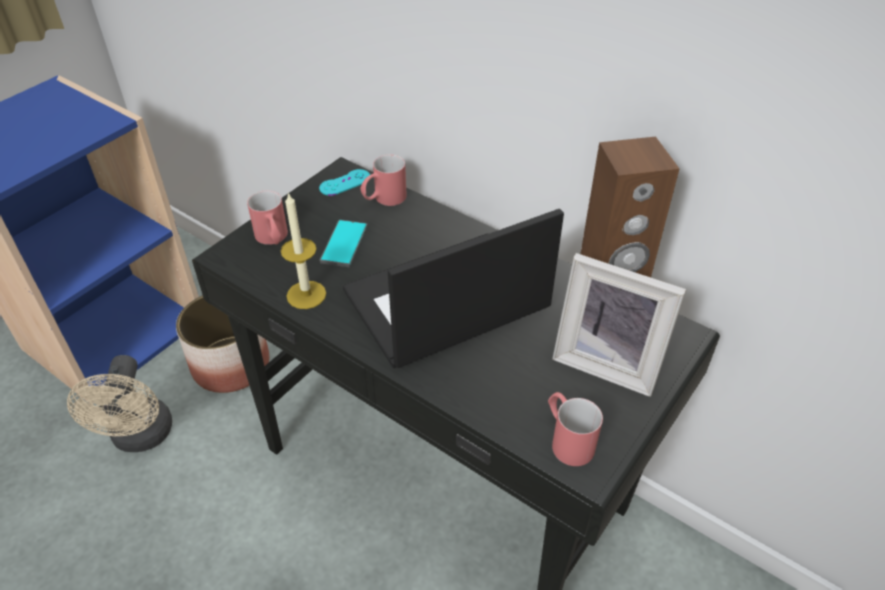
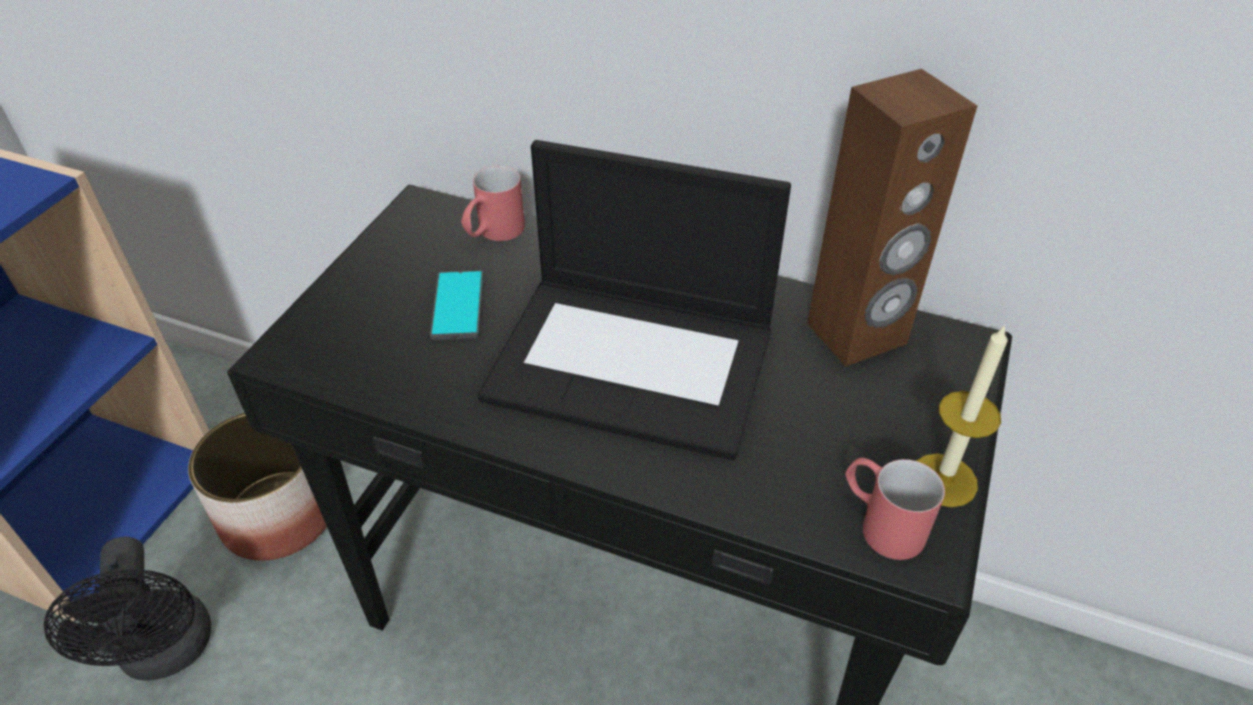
camera: 15 degrees left, 0 degrees up
(141, 438) = (167, 654): beige fan -> black fan
(273, 239) = (348, 318): red mug -> none
(306, 295) = (426, 390): candle -> candle (943, 480)
(345, 183) = (428, 219): turquoise game controller -> none
(445, 302) = (635, 362): laptop -> laptop turned 120 degrees counterclockwise
(607, 362) = (889, 402): picture frame -> none

